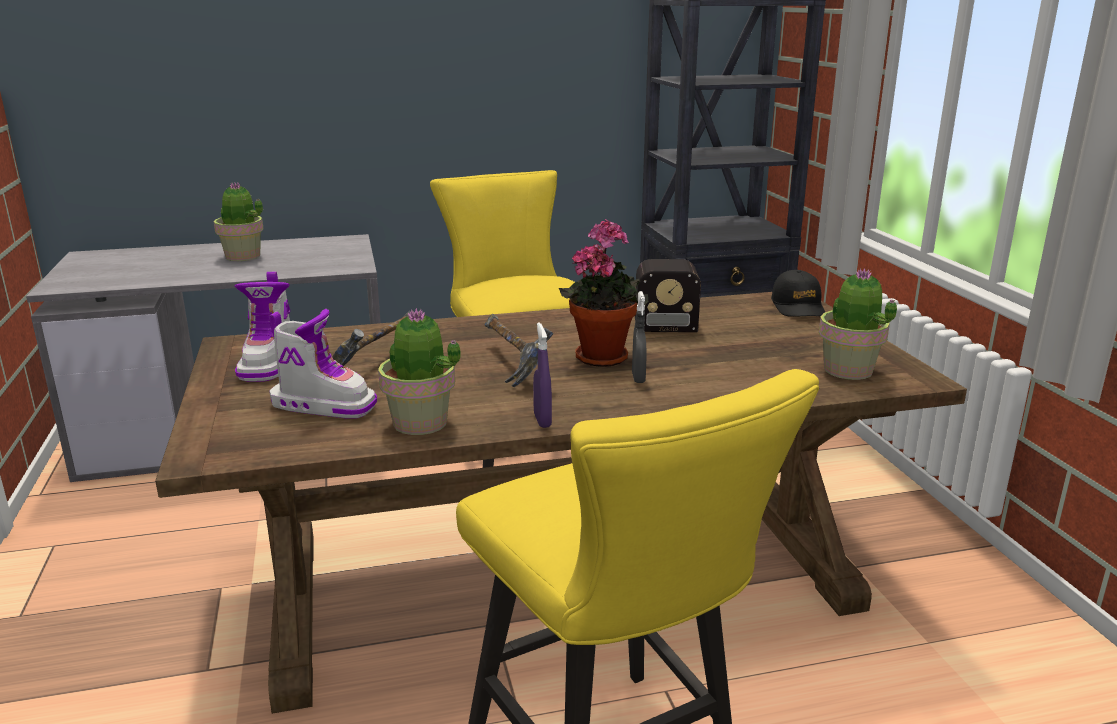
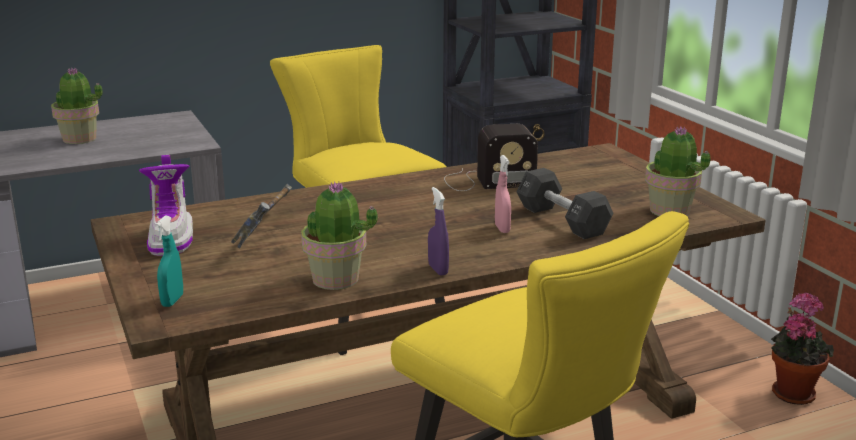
camera: 10 degrees left, 0 degrees up
(229, 433) = (172, 301): none -> turquoise spray bottle
(324, 405) = (242, 271): boot -> none
(513, 366) = (391, 226): hammer -> none
(602, 355) = (464, 212): potted plant -> potted plant (792, 392)
(638, 378) = (502, 229): grey spray bottle -> pink spray bottle
(713, 373) = (562, 220): none -> black dumbbell
(798, 307) = (612, 159): black cap -> none

